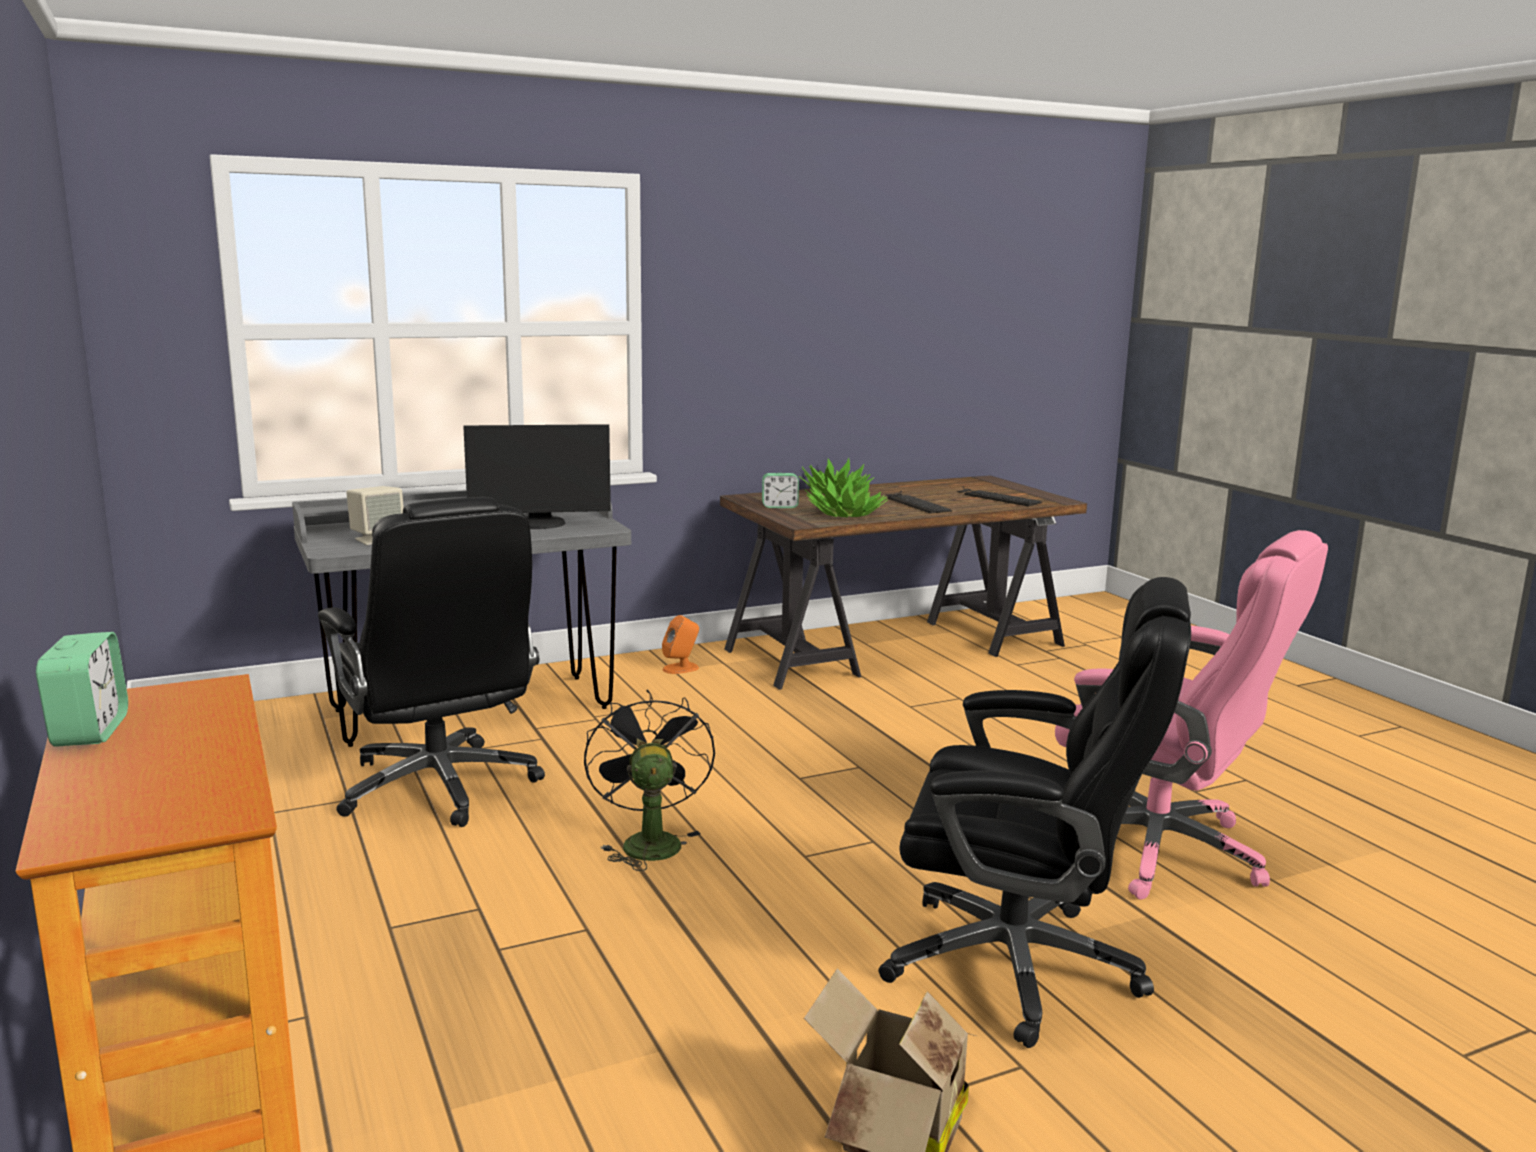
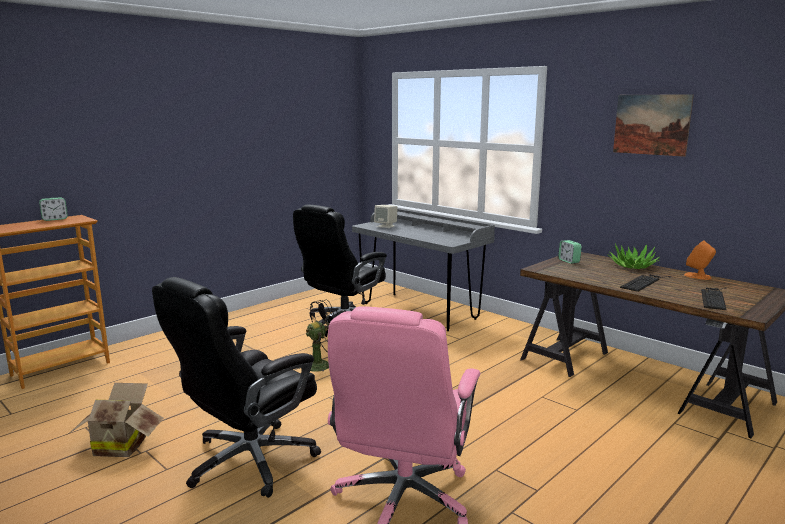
camera: 70 degrees right, 0 degrees up
(539, 524) = (441, 236): monitor -> none
(681, 668) = (517, 335): orange speaker -> orange speaker (698, 276)
(816, 278) = (651, 124): none -> picture
(845, 514) = (577, 273): potted plant -> none
(1019, 966) = (248, 461): black office chair -> black office chair turned 45 degrees clockwise

